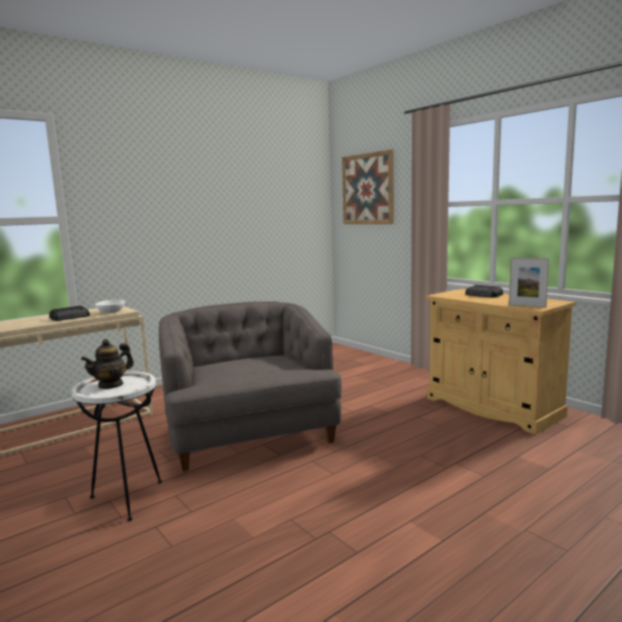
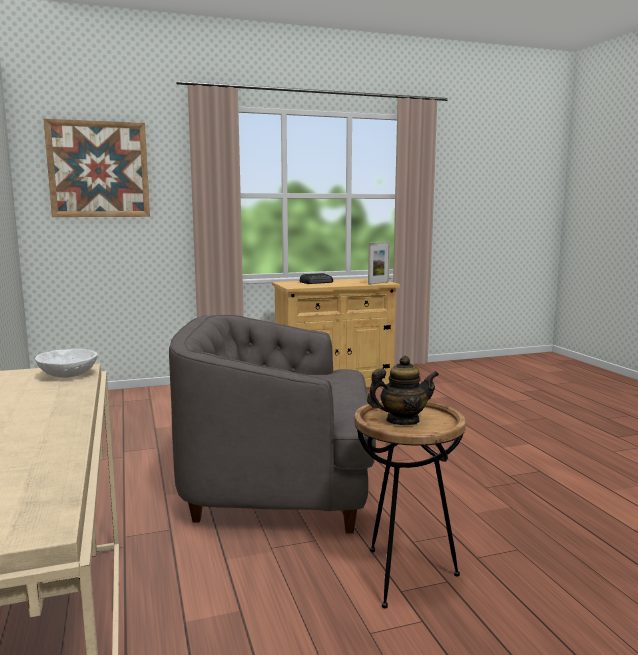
camera: 70 degrees left, 0 degrees up
(71, 317) = (49, 399): radio -> none
(111, 385) = (402, 421): teapot -> teapot turned 75 degrees counterclockwise
(128, 499) = (404, 576): white side table -> brown side table

